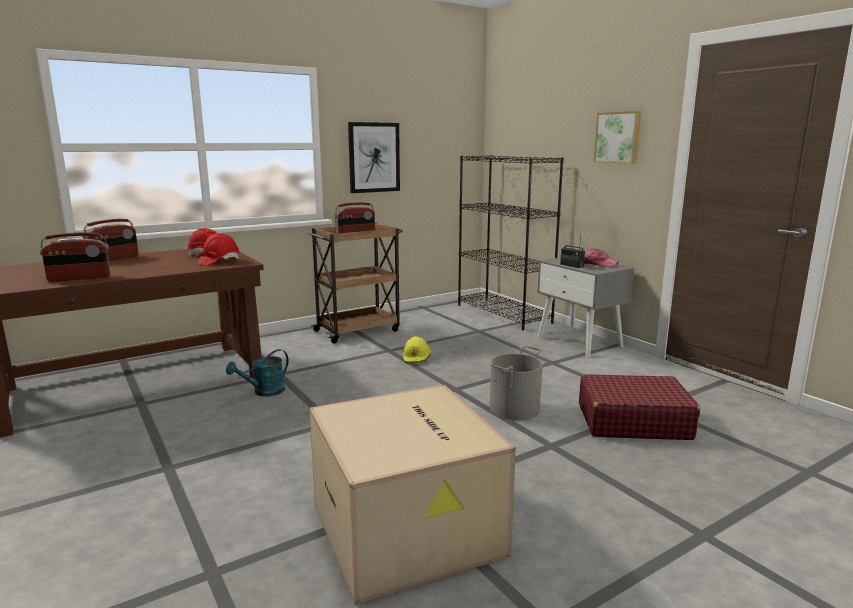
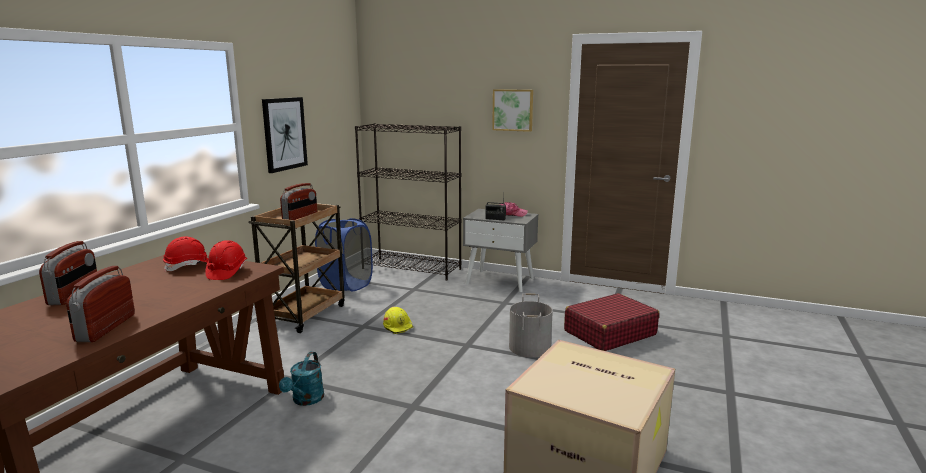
camera: 35 degrees left, 0 degrees up
(79, 278) = (105, 328): radio -> radio turned 150 degrees clockwise
(424, 315) = (346, 285): none -> blue laundry basket

